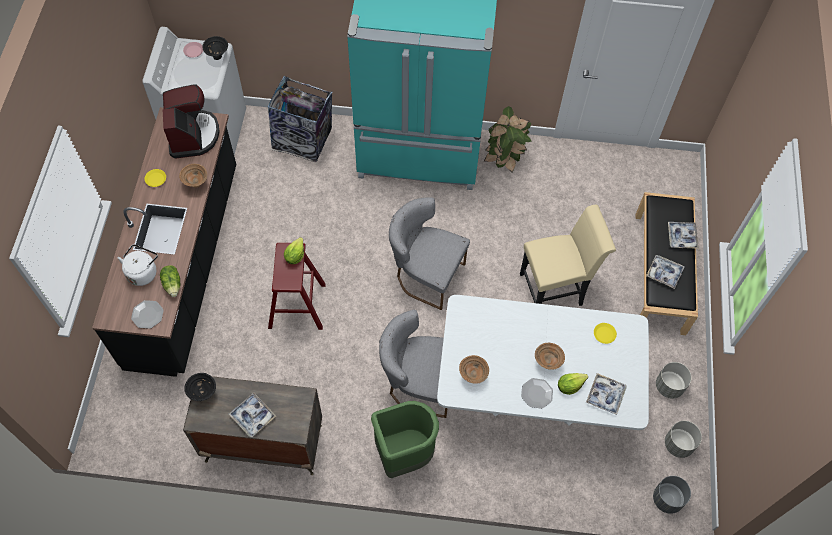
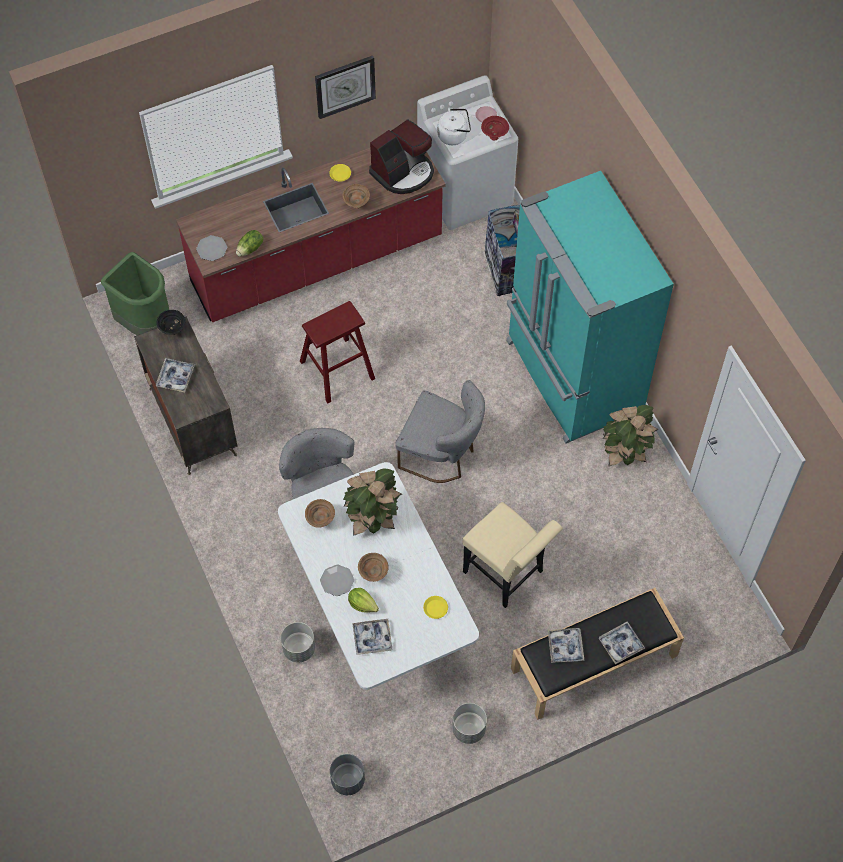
camera: 60 degrees right, 0 degrees up
(102, 107) = (345, 86): none -> wall clock
(143, 272) = (247, 221): white kettle -> white kettle (454, 135)
(185, 265) = (317, 261): black counter -> red counter
(217, 56) = (494, 137): black bowl -> red bowl
(295, 256) = (346, 322): lettuce -> none
(404, 454) = (251, 535): green trash can -> green trash can (146, 323)
(425, 275) = (442, 455): grey chair -> grey chair turned 120 degrees clockwise
(496, 336) = (373, 519): none -> potted plant
(678, 444) = (411, 765): grey planter -> grey planter (298, 649)

